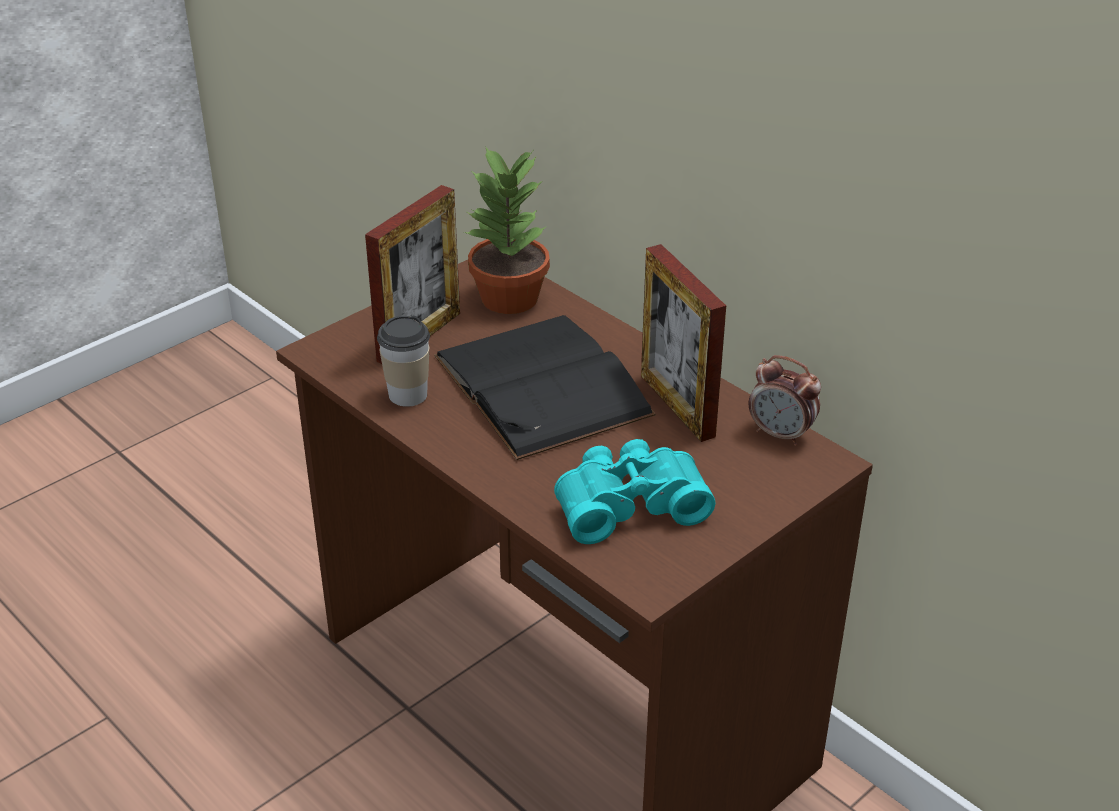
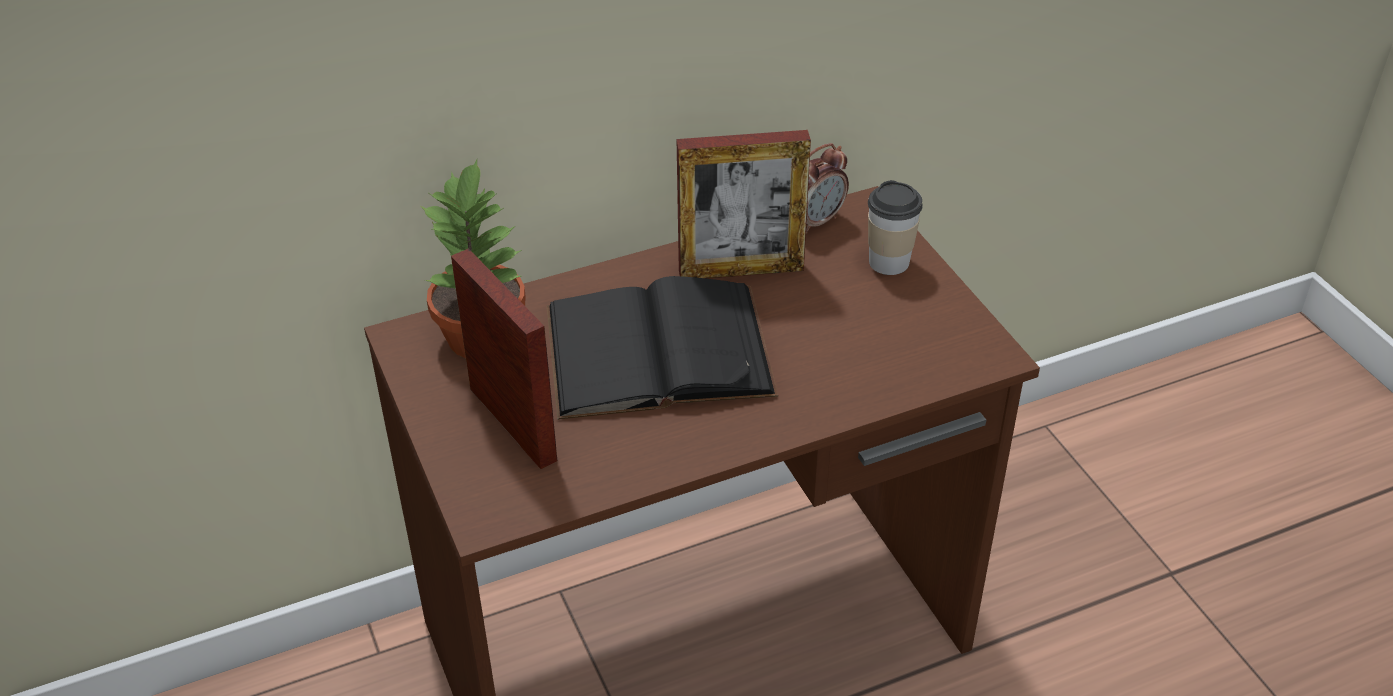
camera: 70 degrees left, 5 degrees up
(407, 394) = (620, 455): cup -> cup (889, 262)
(628, 504) = (875, 339): turquoise binoculars -> none

